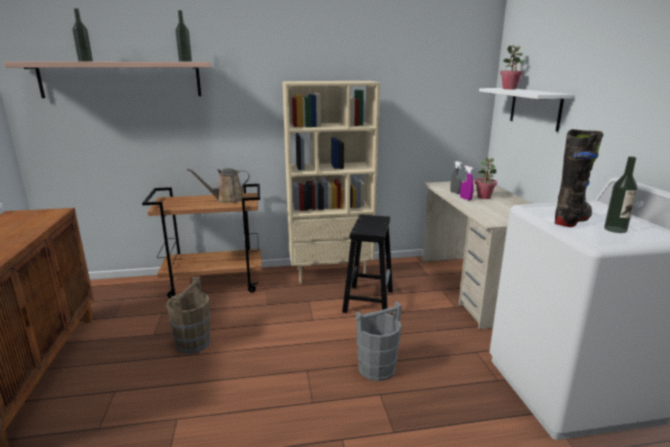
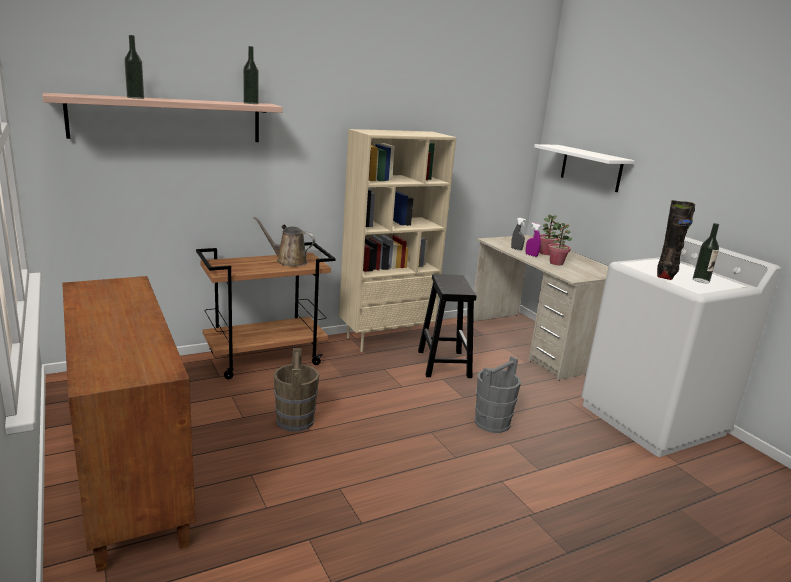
camera: 20 degrees left, 0 degrees up
(227, 199) = (288, 261): brown watering can -> brown watering can turned 60 degrees clockwise
(509, 89) = (565, 147): potted plant -> potted plant (556, 263)

